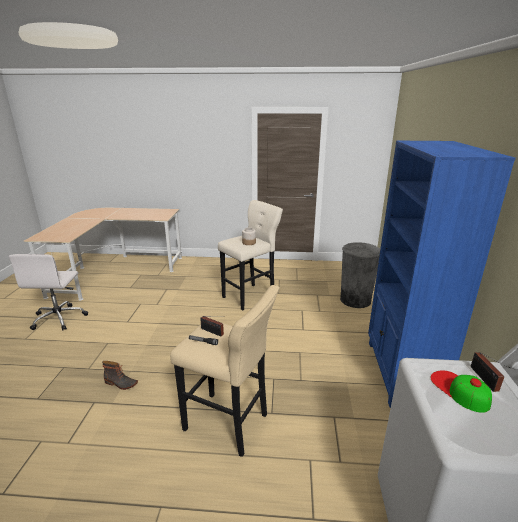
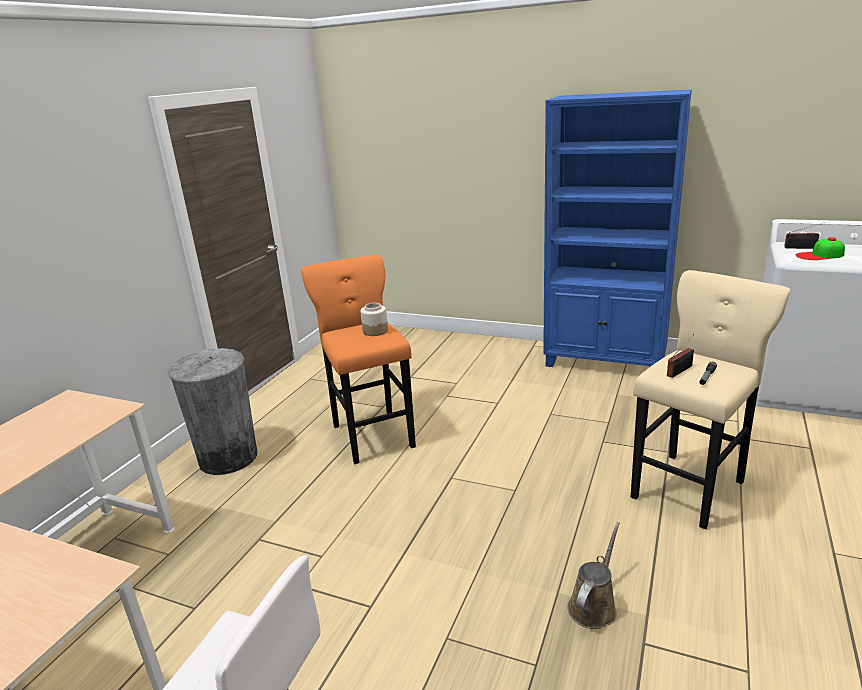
camera: 70 degrees left, 0 degrees up
(120, 383) = (594, 606): boot -> brown watering can
(250, 296) = (372, 434): beige stool -> orange stool
(355, 300) = (443, 354): grey trash can -> grey trash can (228, 457)

